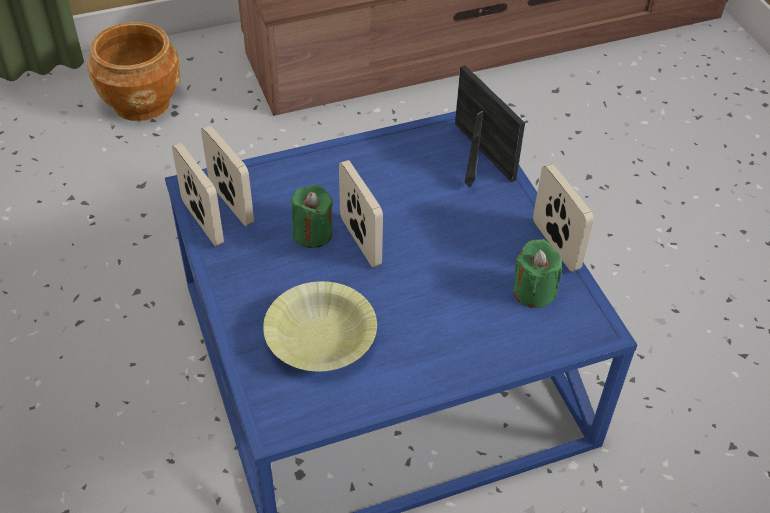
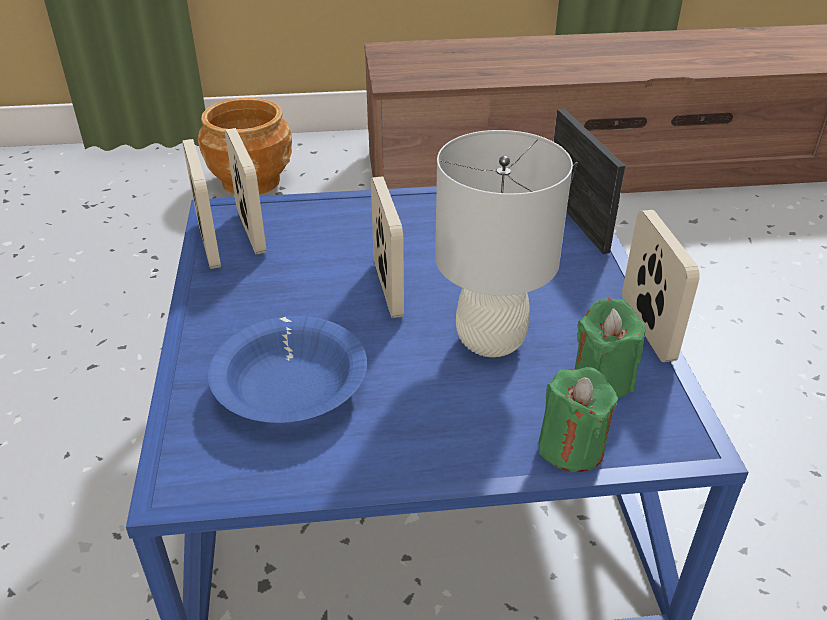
camera: 15 degrees right, 10 degrees down
(312, 233) = (332, 273): green candle -> green candle (571, 447)
(321, 337) = (291, 387): yellow bowl -> blue bowl
(447, 274) = (487, 341): none -> grey table lamp

